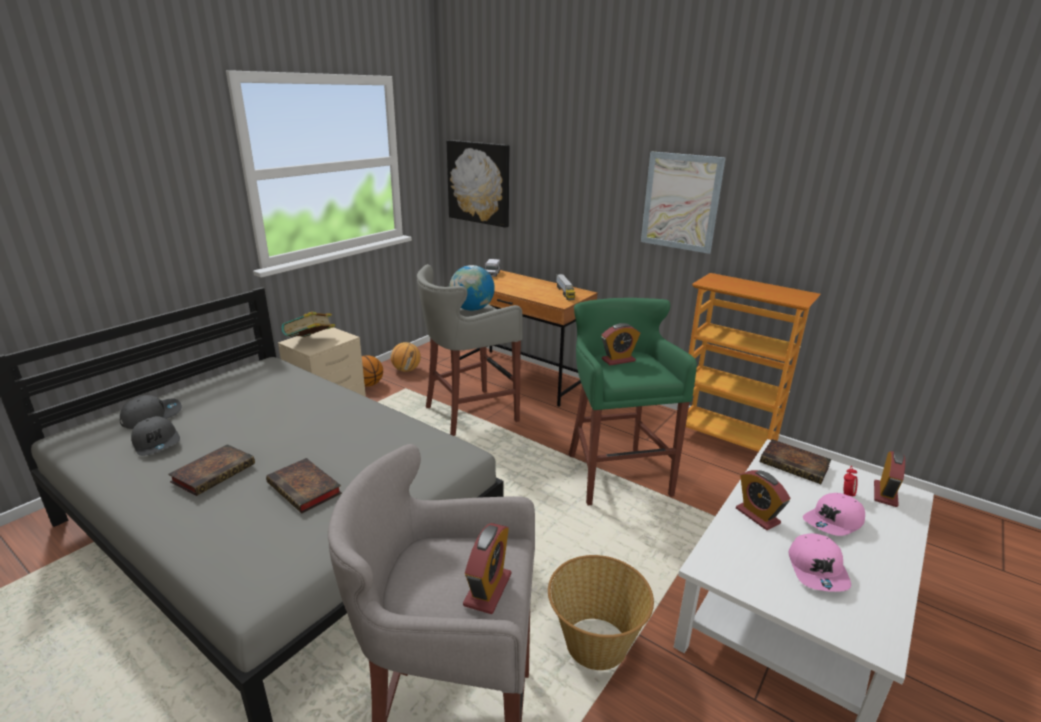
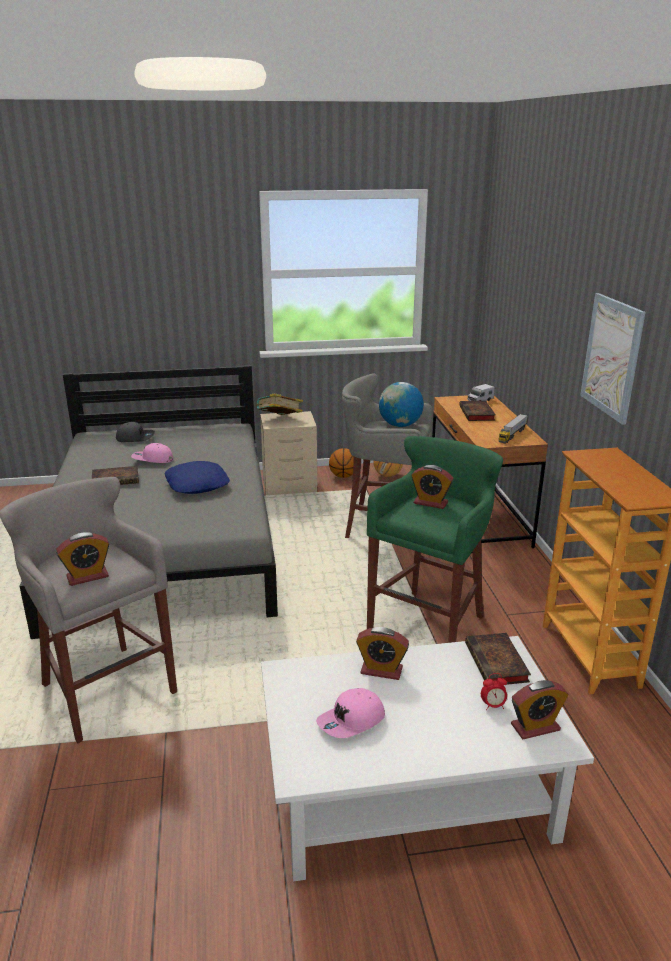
camera: 45 degrees right, 0 degrees up
(157, 443) = (117, 453): grey cap -> none
(306, 489) = (140, 507): book -> book (477, 414)
(330, 435) = (197, 484): none -> blue pillow
(479, 183) = (498, 302): picture -> none
(594, 645) = (233, 707): basket -> none
(757, 516) = (381, 670): alarm clock -> alarm clock turned 90 degrees counterclockwise
(834, 522) = (435, 711): pink cap -> pink cap (152, 459)

